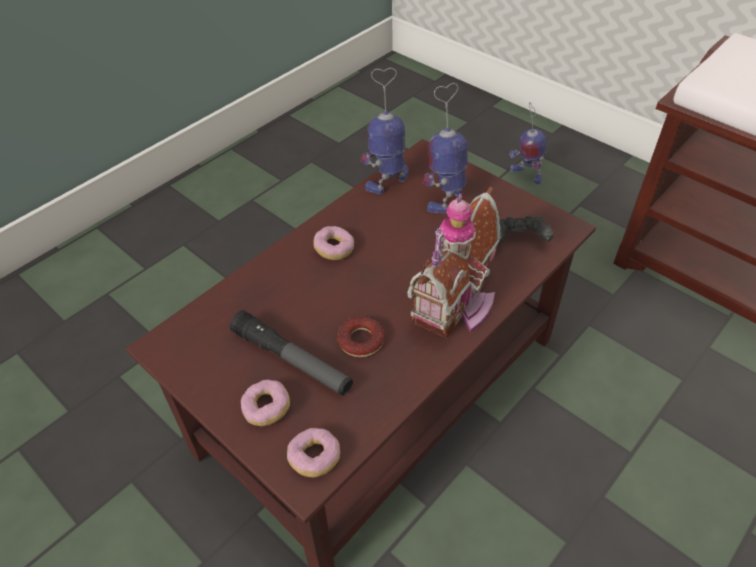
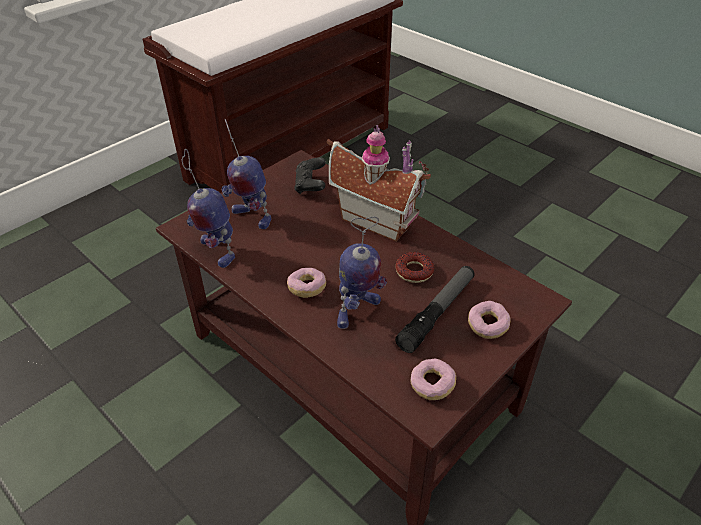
camera: 90 degrees left, 5 degrees down
(315, 458) = (524, 296): donut -> donut (432, 385)
(525, 174) = (103, 250): toy robot -> toy robot (357, 311)

